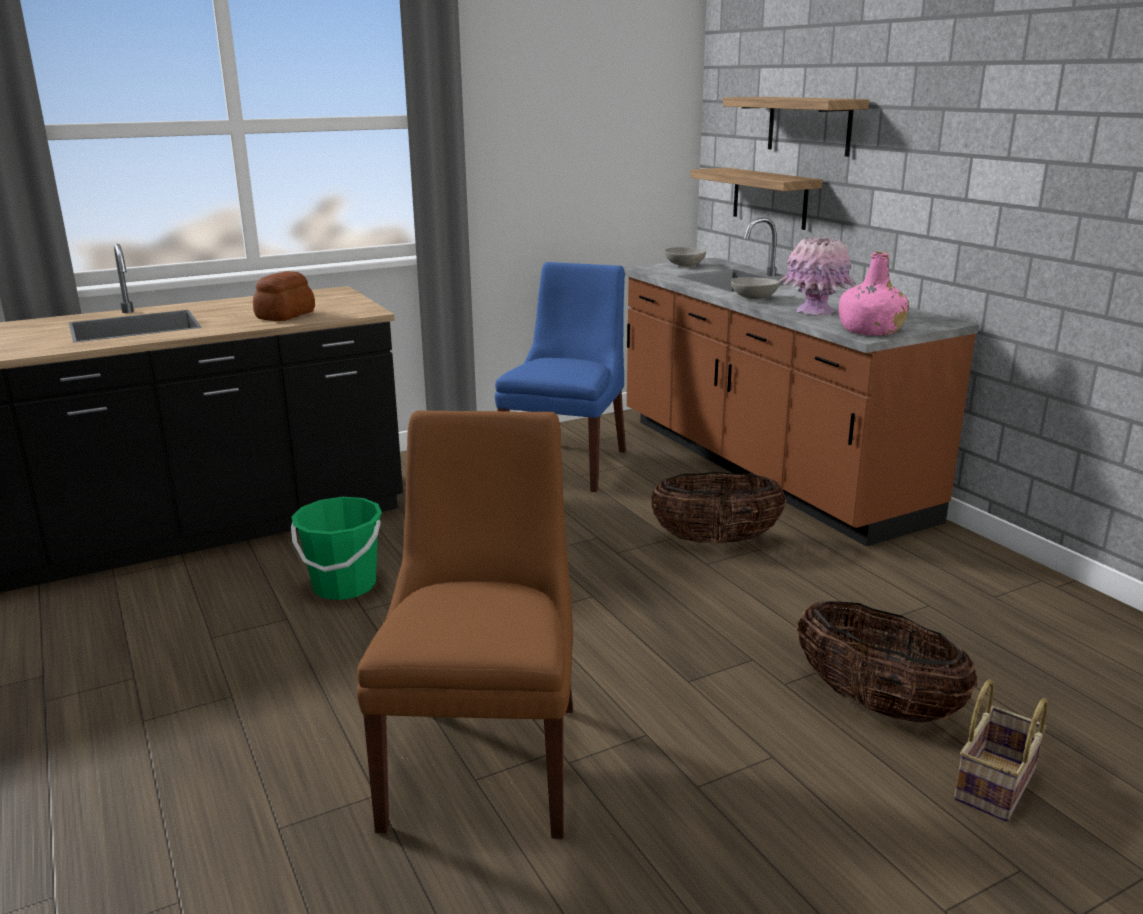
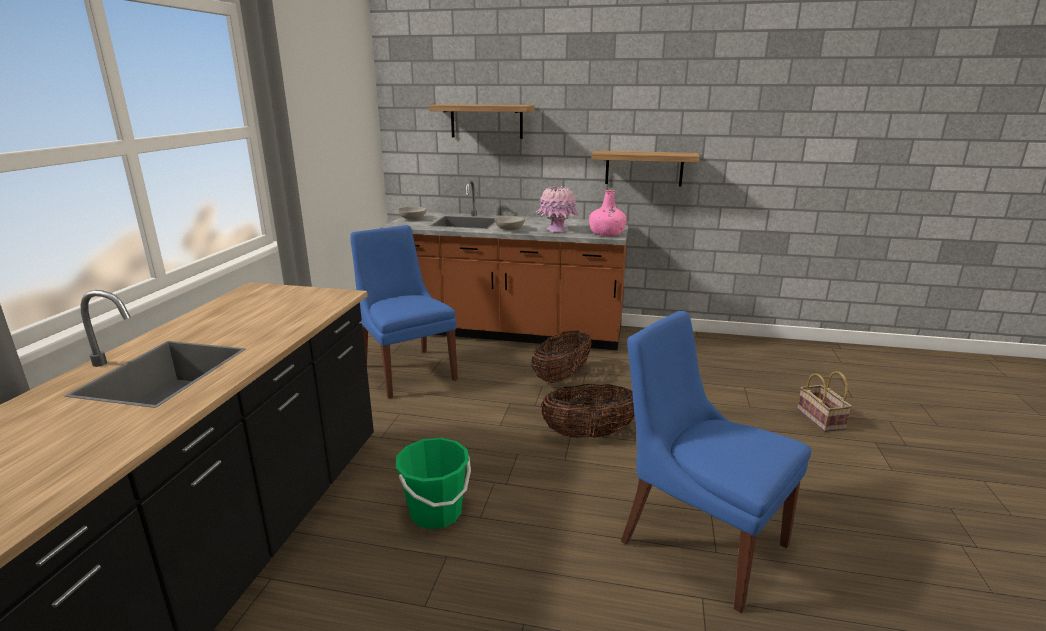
camera: 50 degrees left, 0 degrees up
(286, 315) = (288, 316): bread -> none
(484, 759) = (698, 540): brown chair -> blue chair
(769, 198) = (457, 168): shelf -> shelf (644, 168)
(876, 704) = (745, 413): basket -> basket (588, 434)

